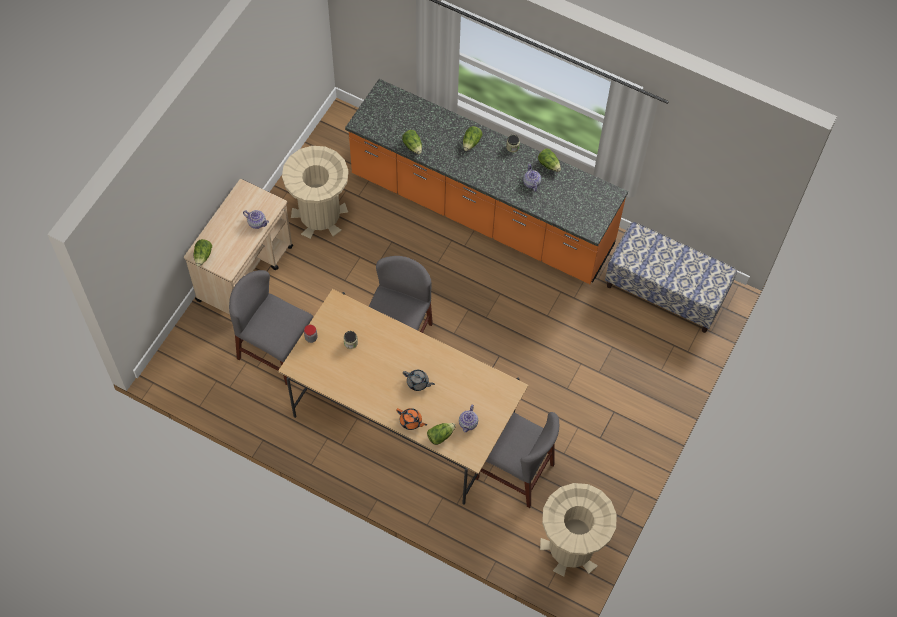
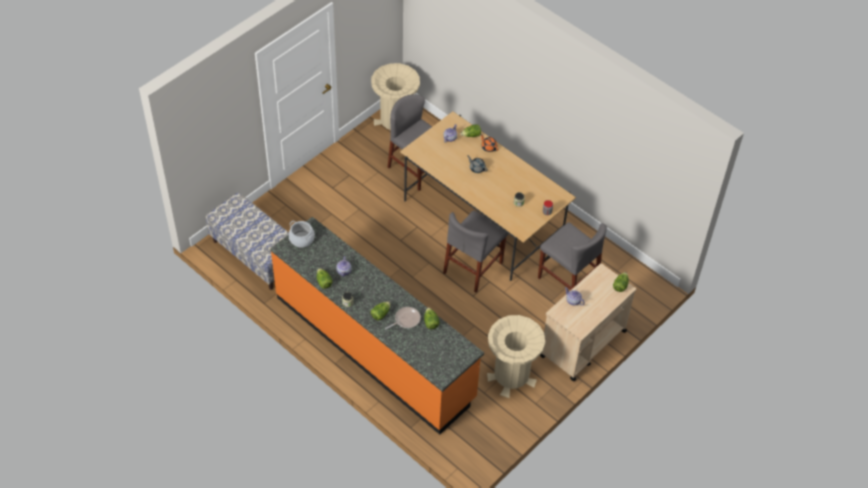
camera: 165 degrees left, 10 degrees down
(441, 142) = (406, 320): none -> frying pan
(596, 211) = (302, 239): none -> cooking pot

